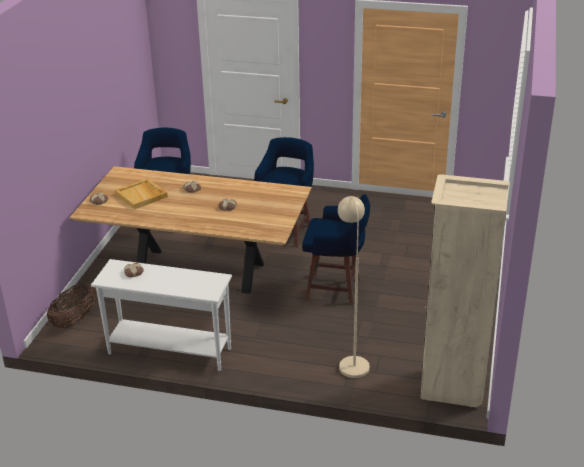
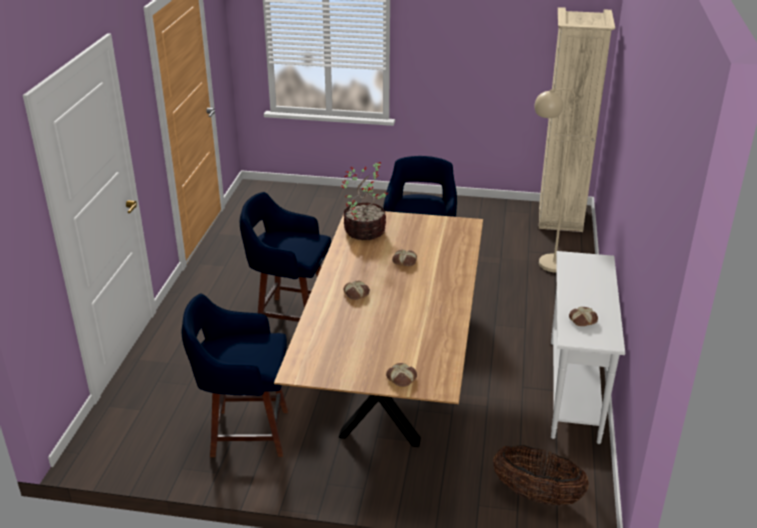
camera: 95 degrees left, 0 degrees up
(141, 195) = (379, 336): beige tray -> none
(274, 193) = (365, 231): none -> potted plant

